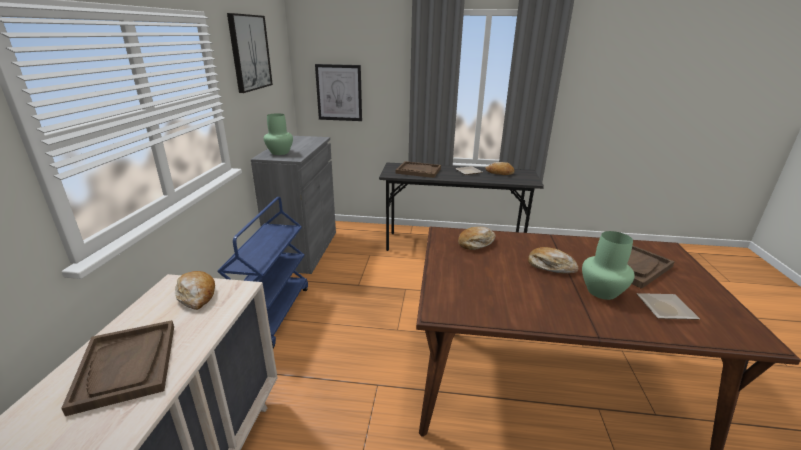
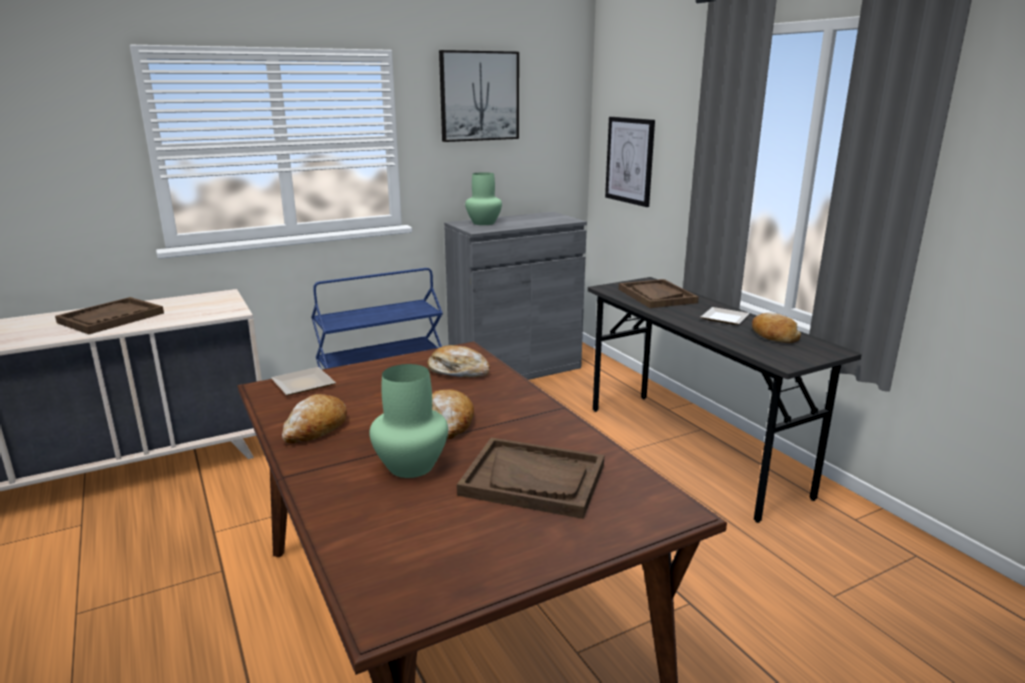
camera: 55 degrees right, 5 degrees down
(197, 295) = (212, 304): bread -> bread (316, 428)
(665, 309) = (405, 519): plate -> plate (301, 384)

